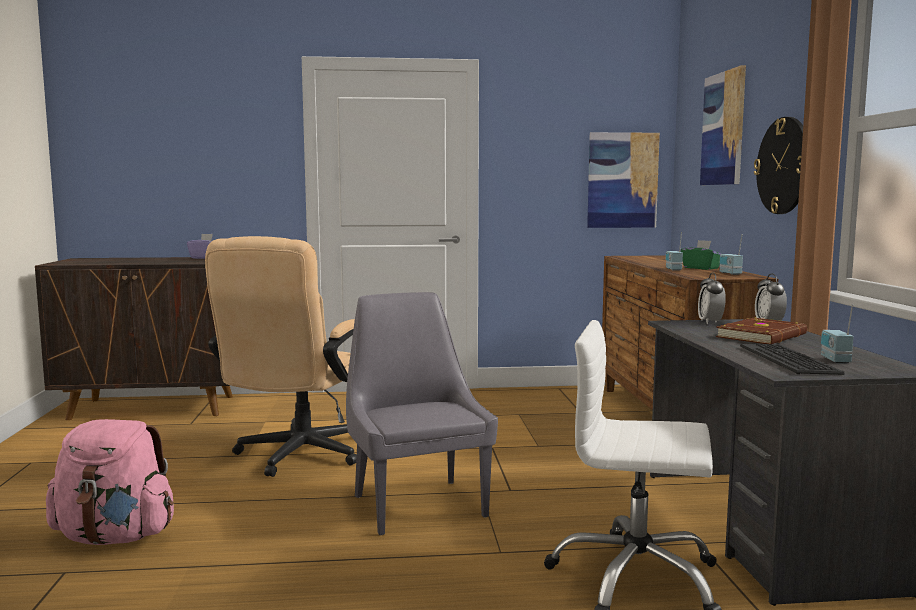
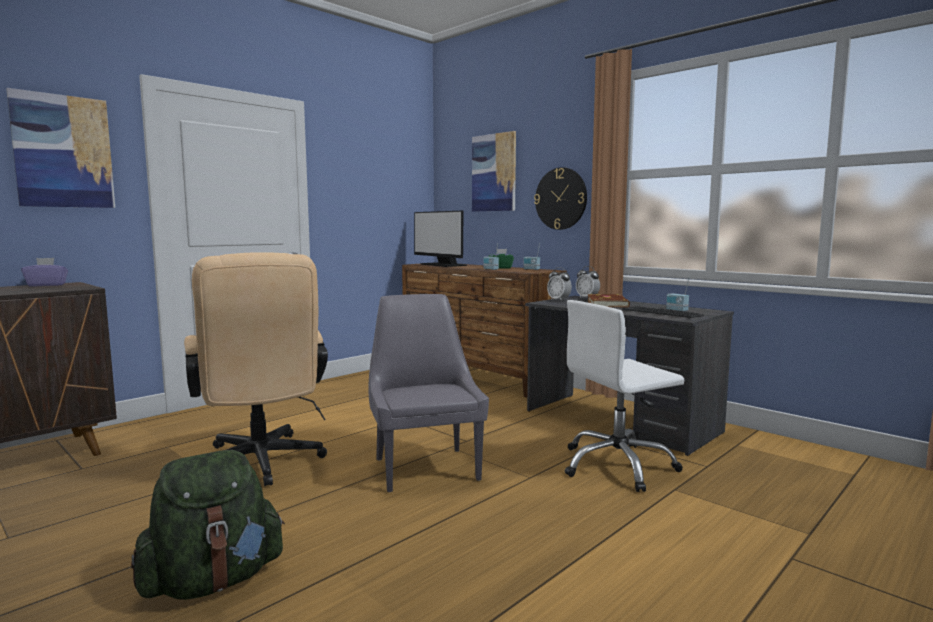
camera: 40 degrees left, 0 degrees up
(115, 537) = (213, 581): pink backpack -> green backpack
(417, 504) = (425, 467): grey chair -> grey chair turned 45 degrees clockwise
(622, 180) = (405, 207): picture -> picture (63, 151)
(647, 259) = (442, 265): none -> monitor

